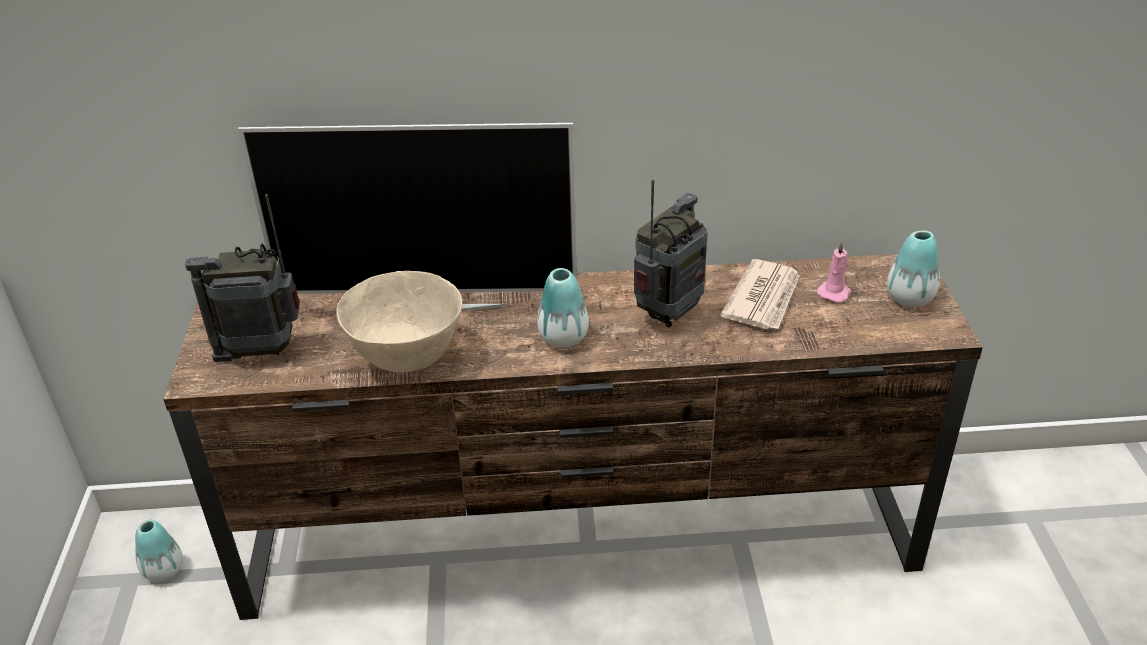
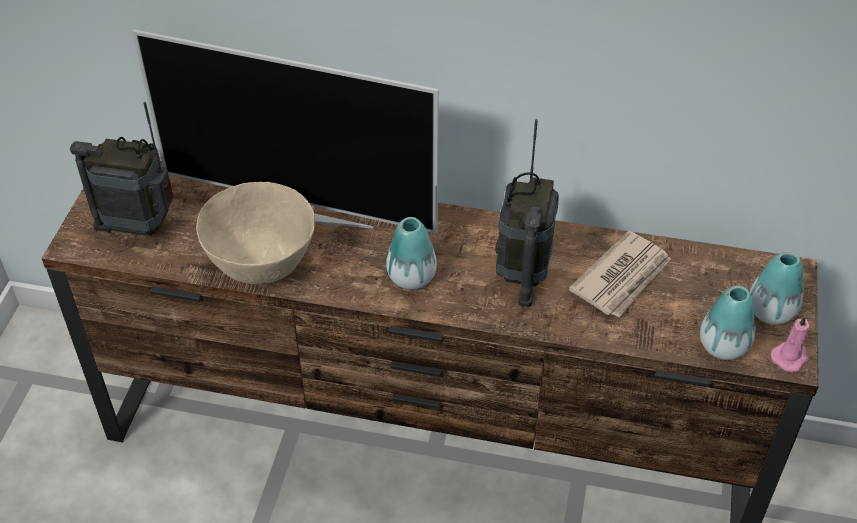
camera: 15 degrees right, 10 degrees up
(164, 570) = (57, 375): vase -> vase (723, 346)
(669, 313) = (522, 273): radio -> radio turned 135 degrees clockwise
(834, 292) = (697, 287): pink candle -> pink candle (790, 357)

